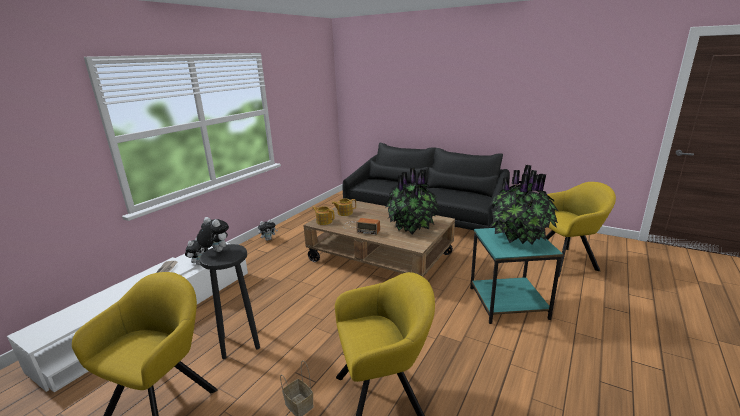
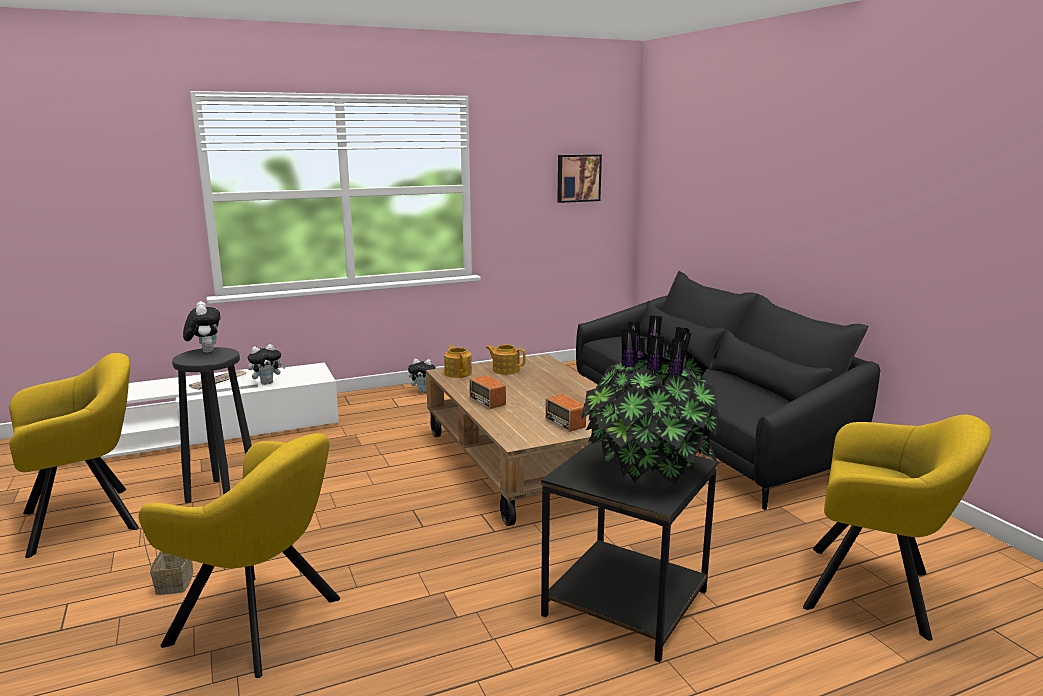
camera: 35 degrees right, 5 degrees down
(314, 98) = (578, 178): none -> picture
(412, 227) = (564, 415): potted plant -> radio
(509, 303) = (627, 604): turquoise side table -> black side table

